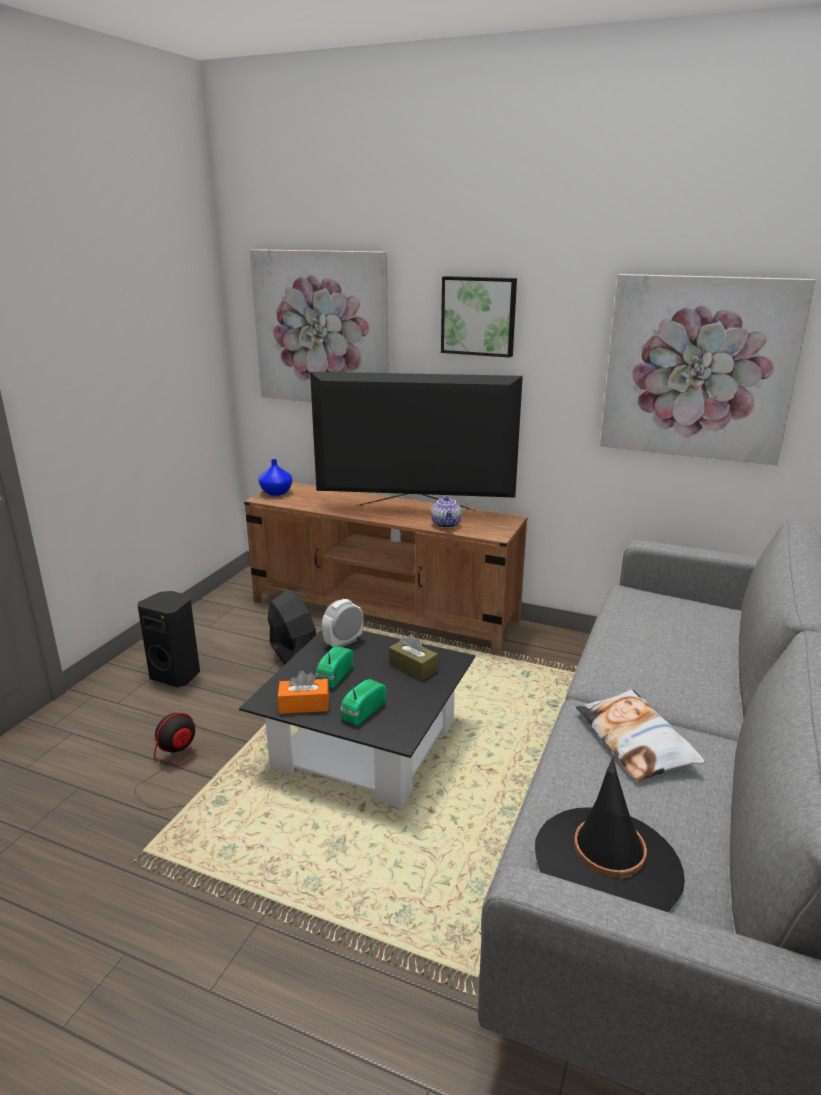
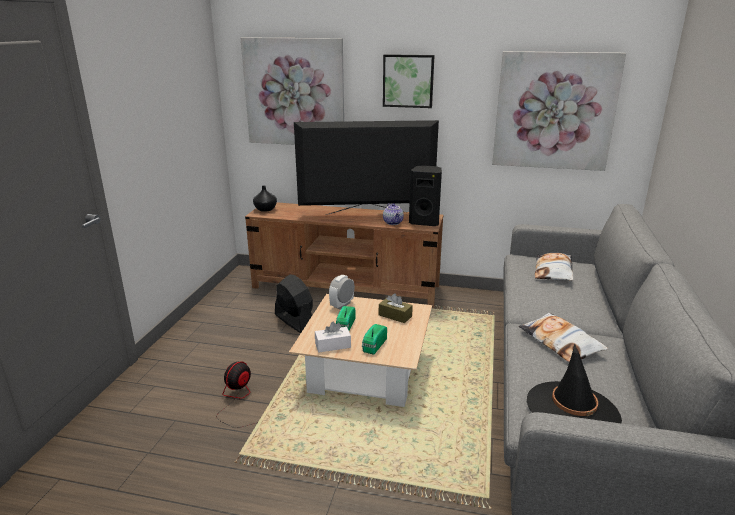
camera: 10 degrees left, 0 degrees up
(177, 675) = (216, 340): black speaker -> black speaker (425, 222)
(277, 493) = (266, 209): blue vase -> black vase
(304, 705) = (333, 345): orange tissue box -> white tissue box
(365, 744) = (366, 371): black coffee table -> beige coffee table
(673, 620) = (554, 272): none -> pillow

